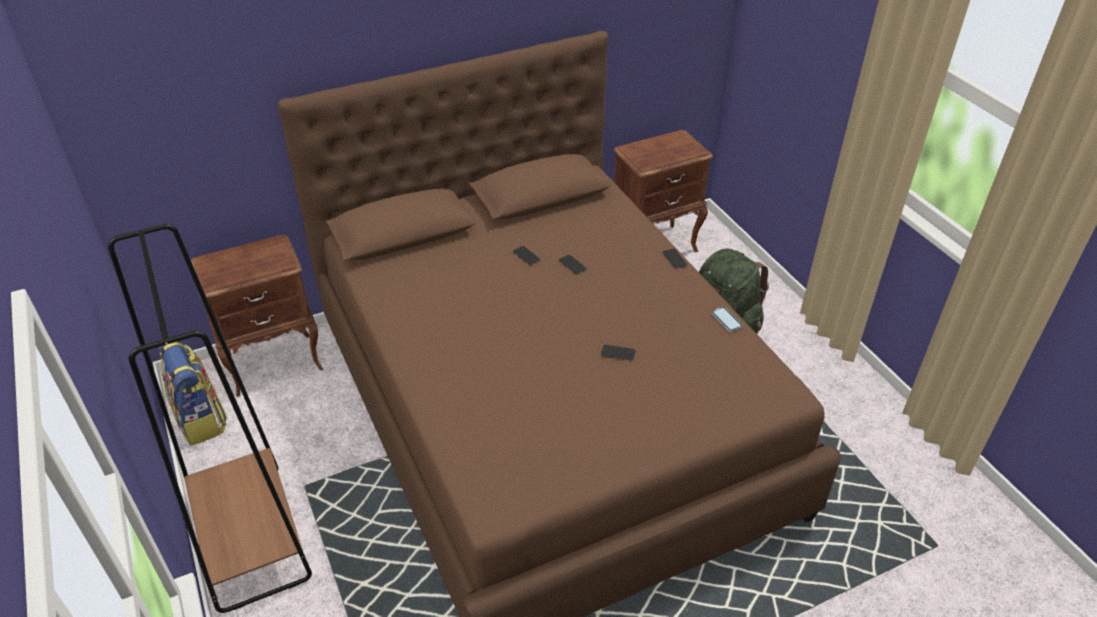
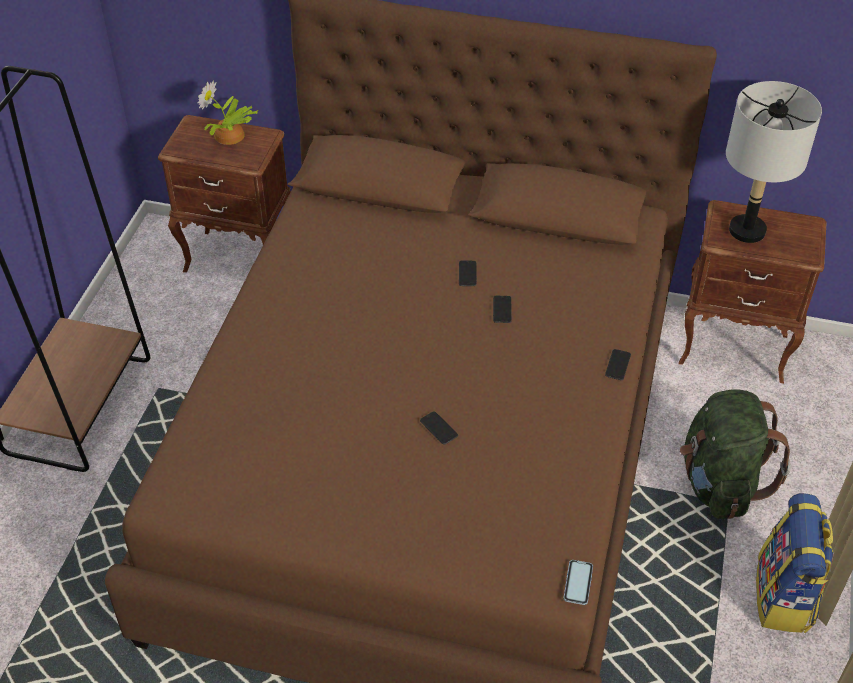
camera: 40 degrees right, 5 degrees up
(201, 420) = (139, 276): backpack -> backpack (784, 597)
(247, 256) = (230, 136): none -> potted plant
(653, 154) = (746, 231): none -> grey table lamp
(726, 320) = (591, 465): phone -> phone (578, 583)

